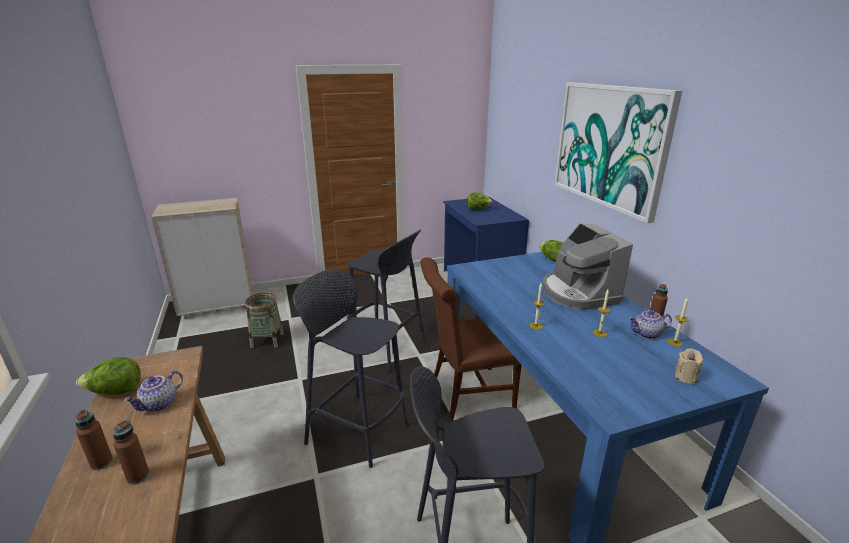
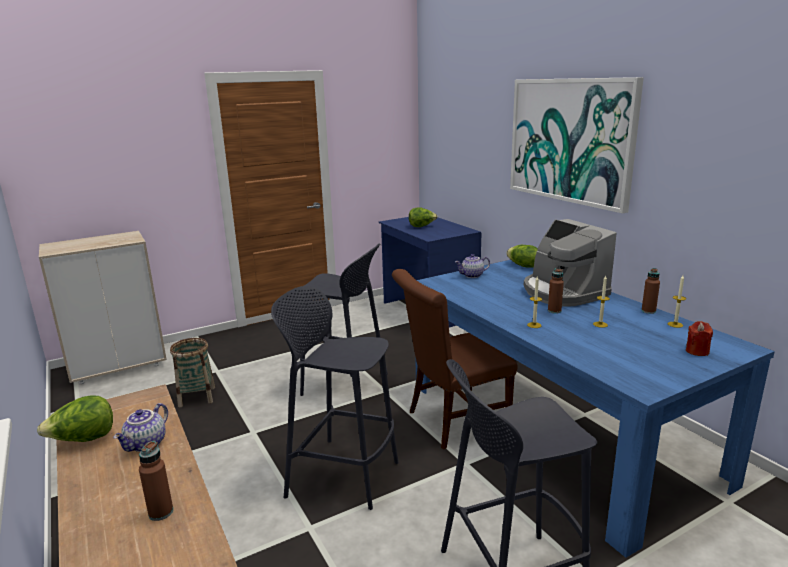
camera: 10 degrees left, 5 degrees down
(101, 463) = (107, 507): brown bottle -> brown bottle (554, 311)
(647, 334) = (646, 320): teapot -> teapot (472, 276)
(685, 377) = (697, 351): beige candle -> red candle

